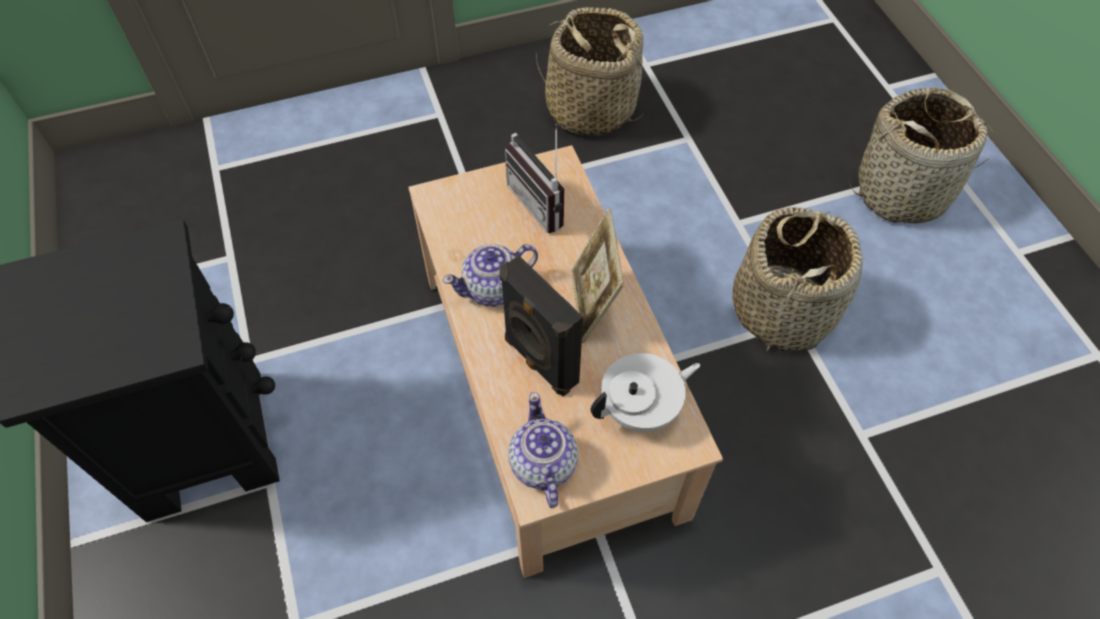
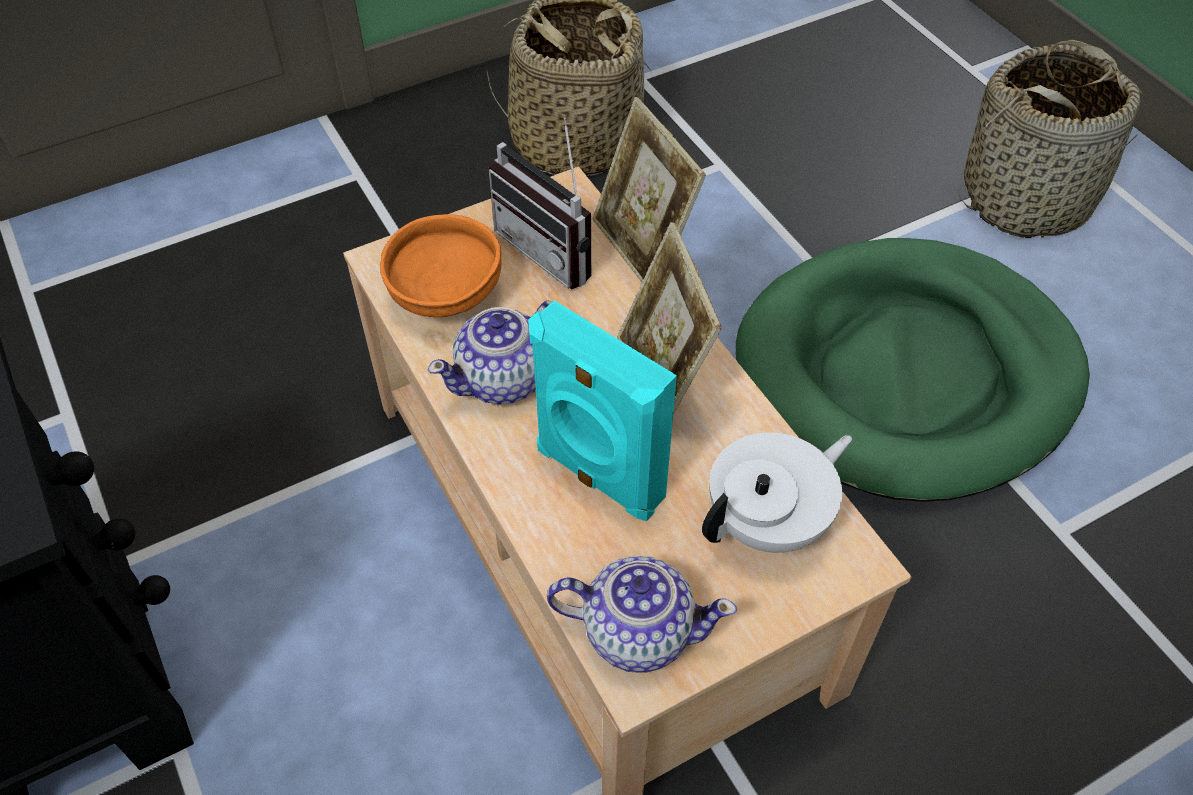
camera: 10 degrees left, 5 degrees down
(466, 225) = (444, 294): none -> orange bowl
(539, 362) = (597, 476): black speaker -> turquoise speaker
(542, 465) = (636, 631): teapot -> teapot turned 120 degrees clockwise
(601, 211) = (642, 250): none -> picture frame
(782, 309) = (906, 374): basket -> green dog bed

